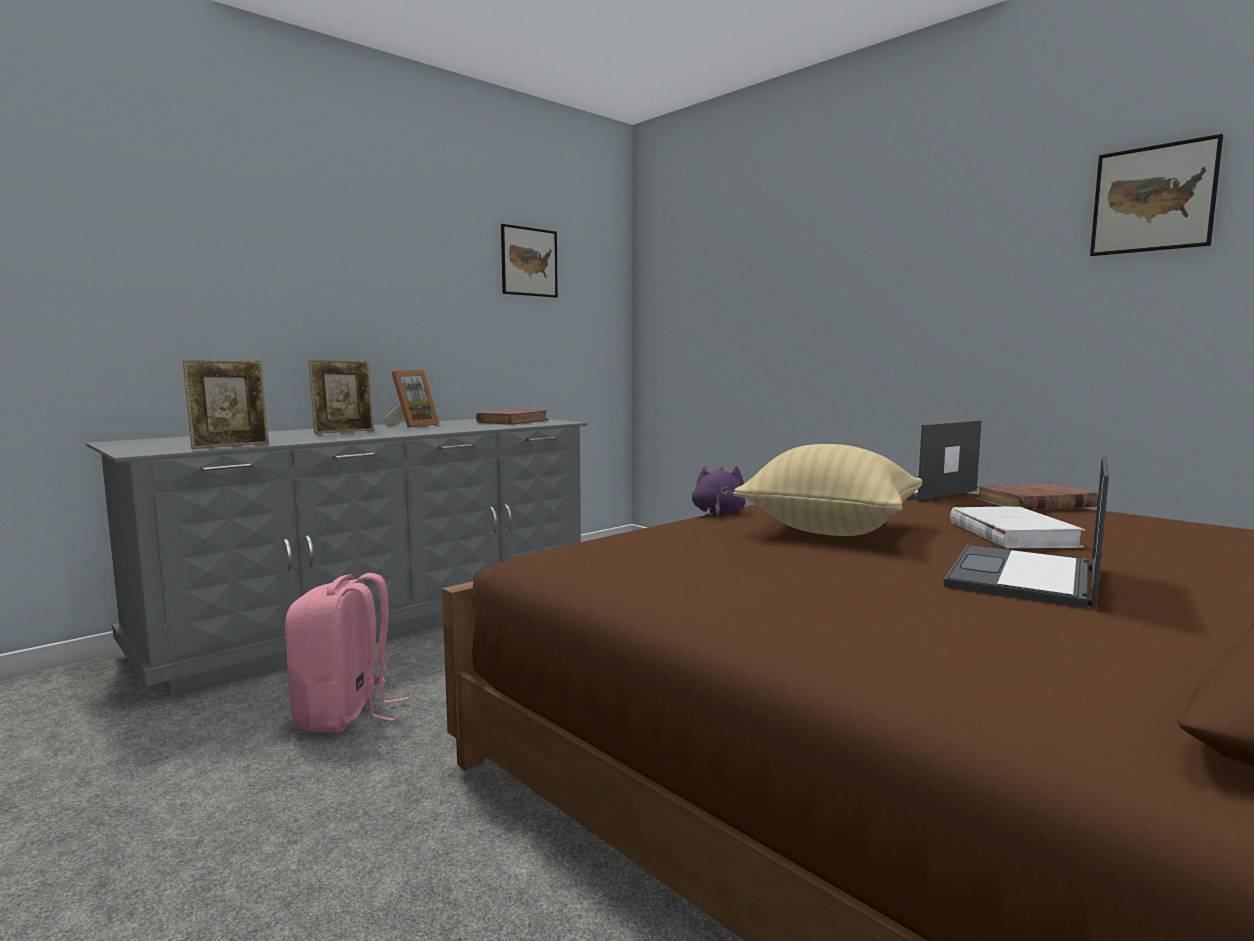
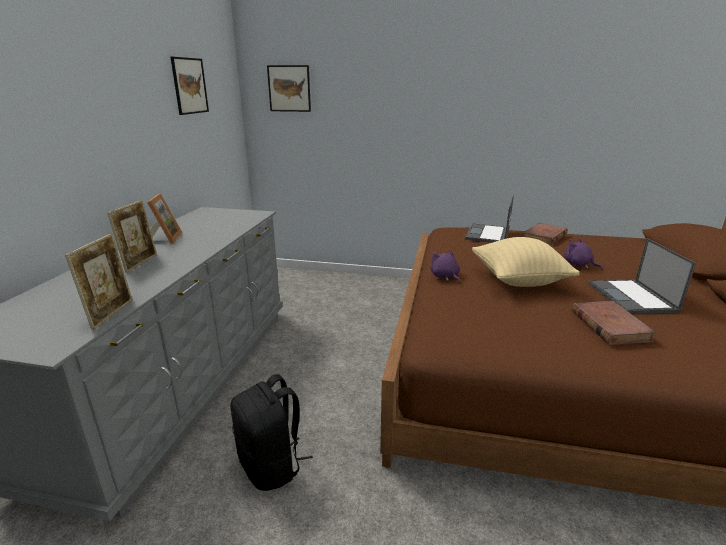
camera: 35 degrees left, 15 degrees up
(345, 714) = (271, 466): pink backpack -> black backpack
(513, 421) = (223, 217): brown book -> brown book (609, 325)
(1012, 534) = (578, 265): white book -> purple plush toy
(1153, 199) = (576, 80): picture -> picture (289, 88)

